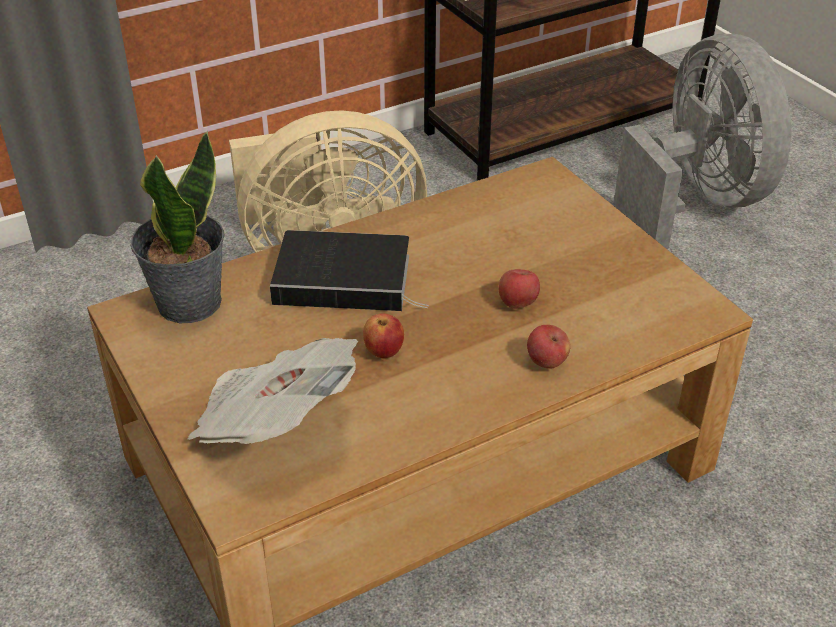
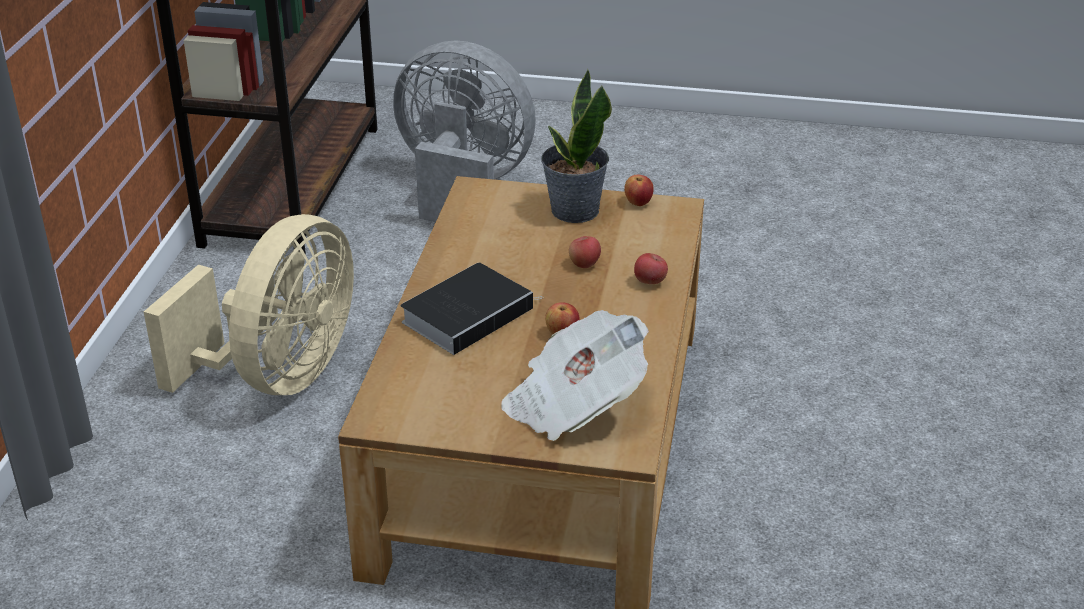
camera: 50 degrees left, 5 degrees down
(188, 302) = (400, 388): potted plant -> potted plant (574, 210)
(674, 279) = (638, 202): none -> apple

